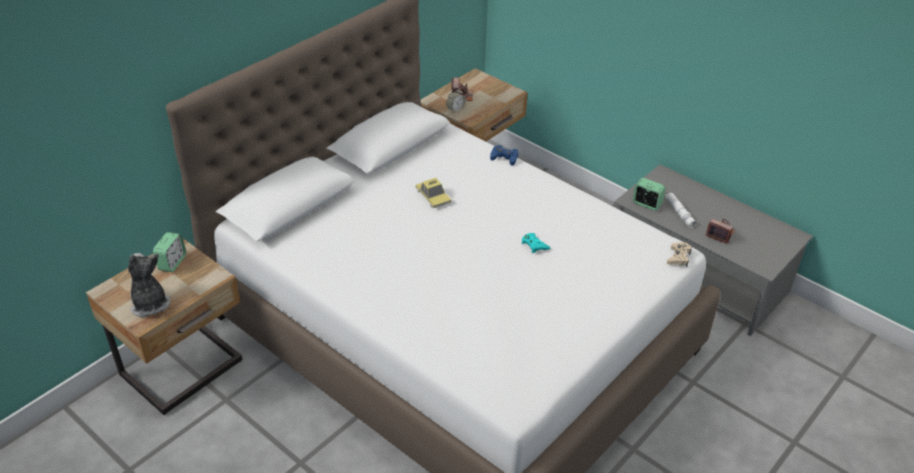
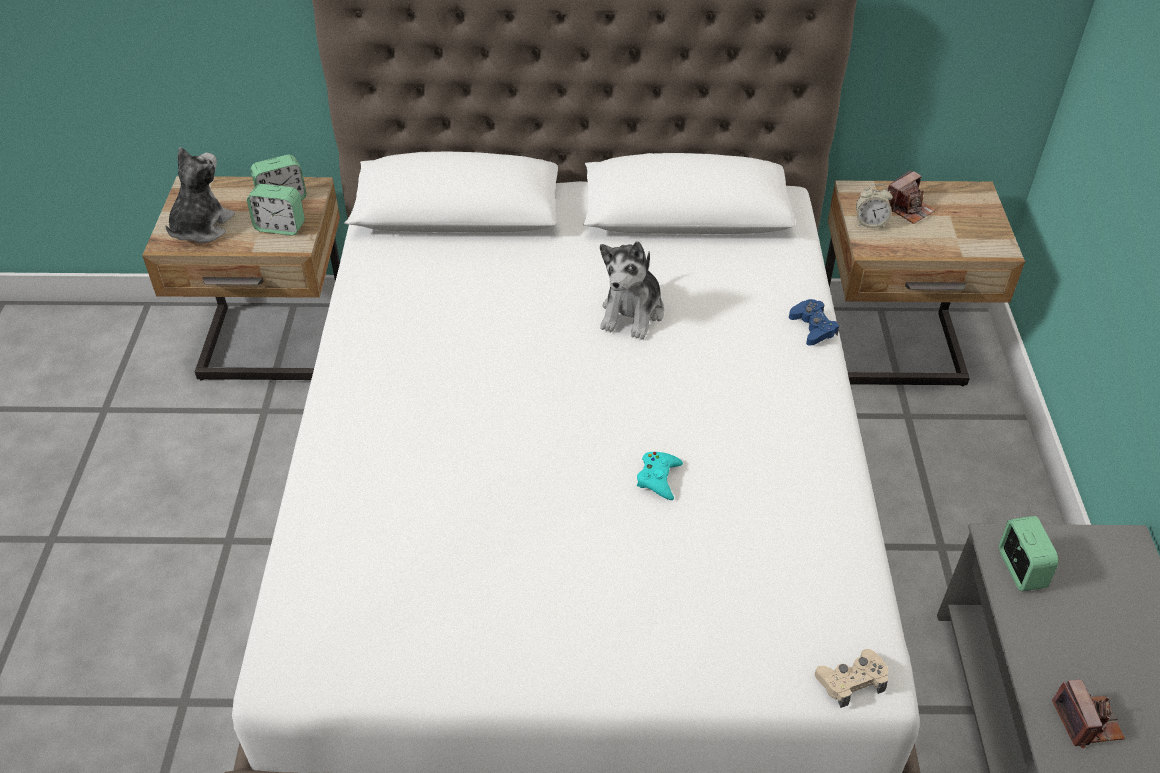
camera: 50 degrees right, 5 degrees up
(195, 275) = (280, 227): none -> alarm clock
(433, 196) = (632, 313): toy car -> plush toy
(679, 213) = (1061, 627): white flashlight -> none

